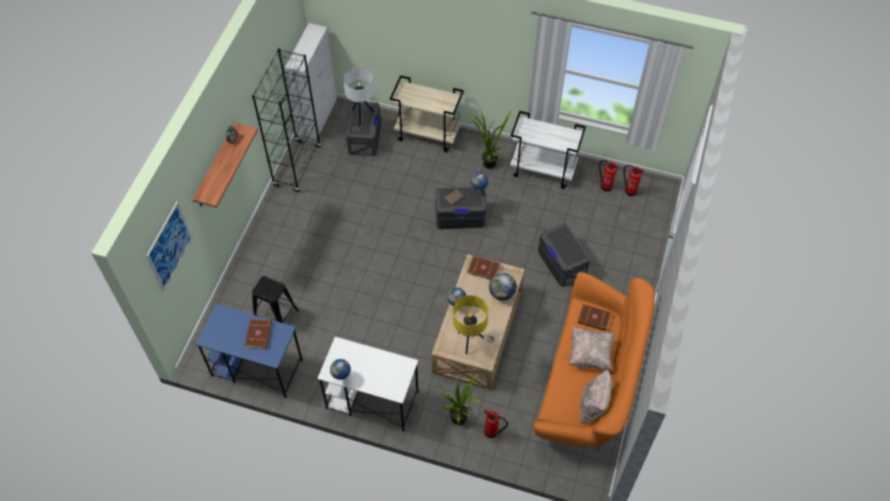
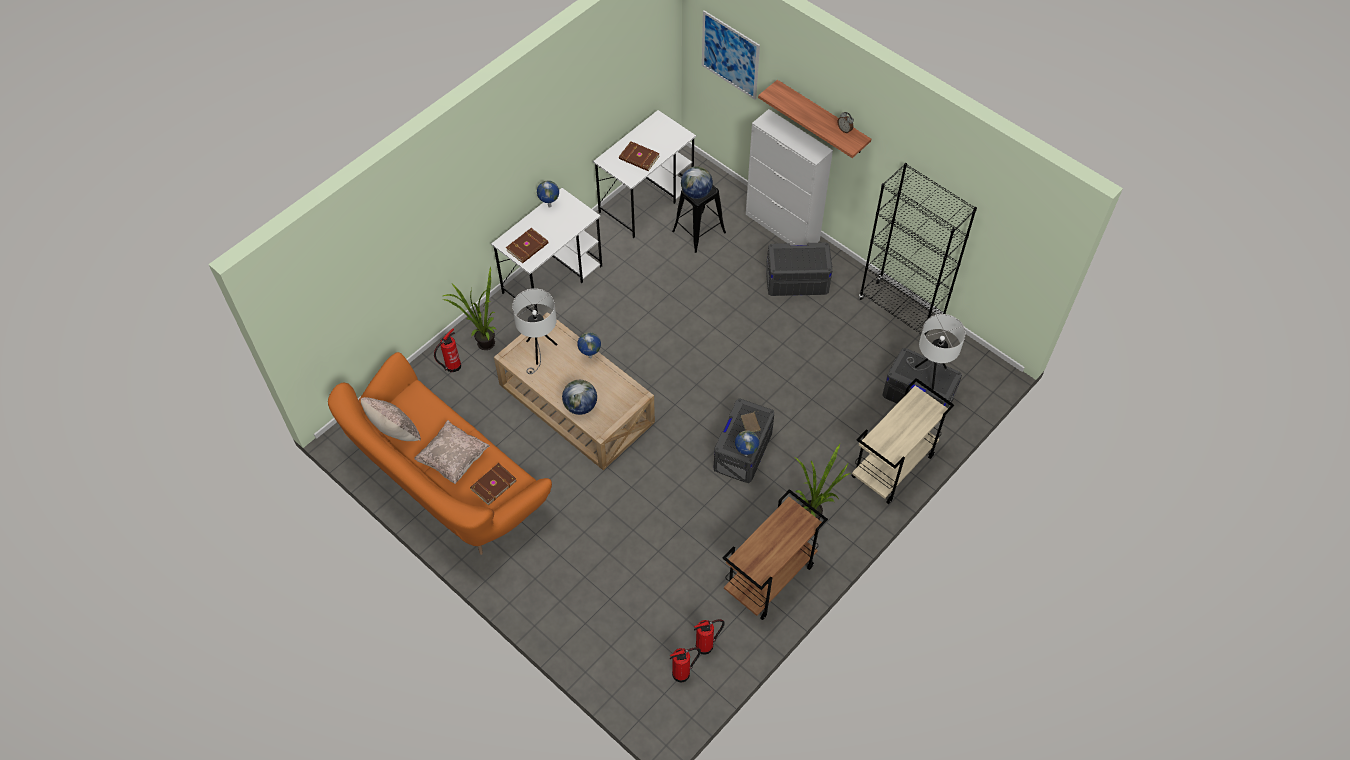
camera: 115 degrees right, 0 degrees up
(256, 367) = (646, 199): blue desk -> white desk
(272, 290) = (696, 193): none -> globe
(318, 118) = (973, 356): white cabinet -> white cabinet (782, 228)
(471, 341) = (539, 352): yellow table lamp -> white table lamp
(483, 268) = (624, 402): brown book -> brown book (528, 247)
(543, 170) = (769, 579): white cart -> brown cart
(562, 263) = (615, 531): grey storage box -> grey storage box (797, 280)

